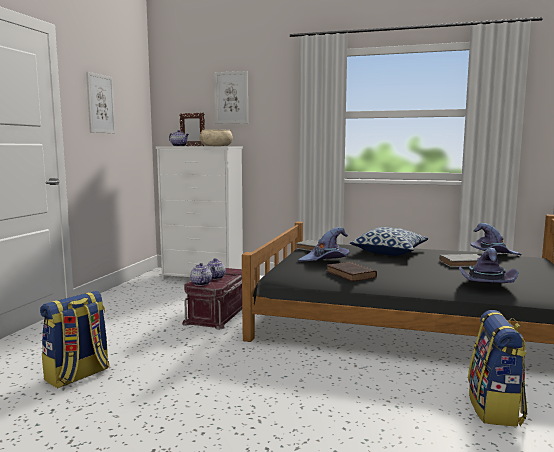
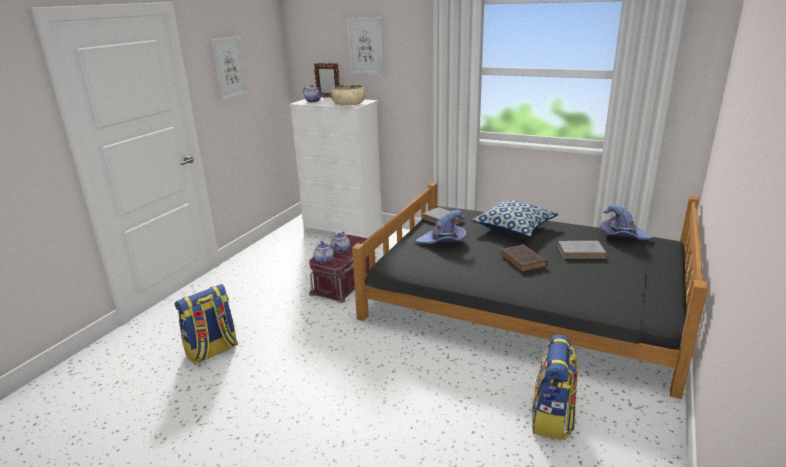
camera: 10 degrees right, 15 degrees up
(351, 275) = (457, 267): brown book -> brown book (523, 261)
(485, 285) = (581, 291): purple hat -> none

